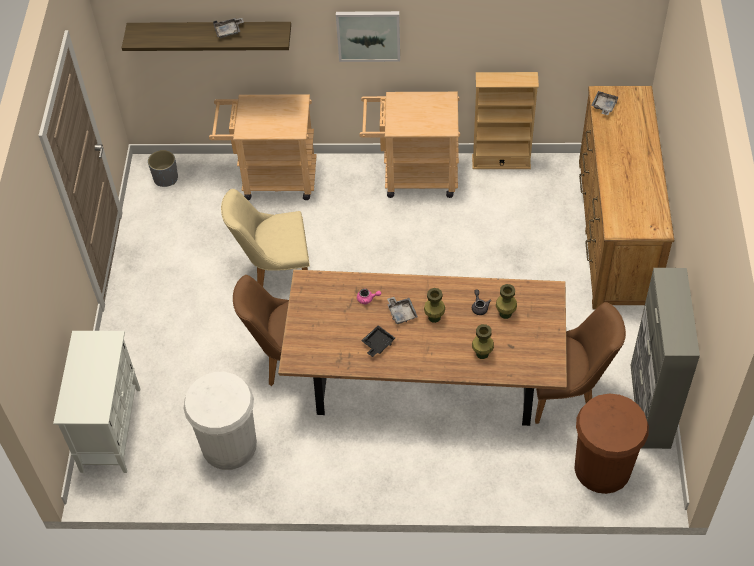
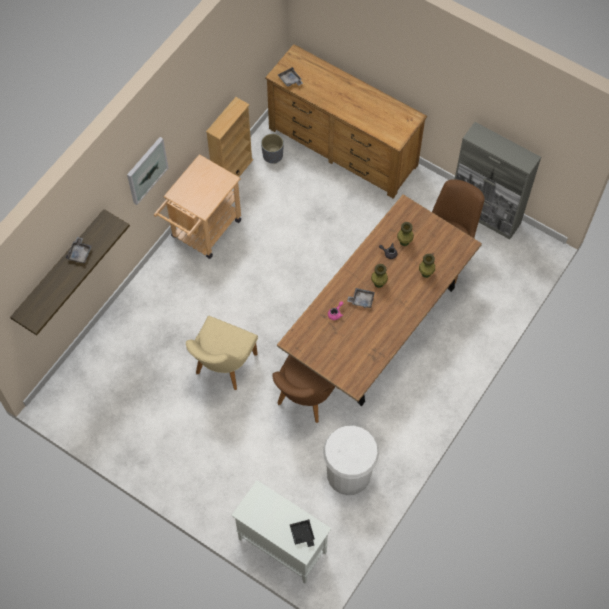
camera: 60 degrees left, 10 degrees up
(166, 178) = (72, 394): grey planter -> grey planter (272, 155)
(271, 179) = (132, 323): beige cart -> none
(377, 344) = (376, 328): black tray -> black tray (302, 534)
(602, 468) = (510, 268): brown trash can -> none

